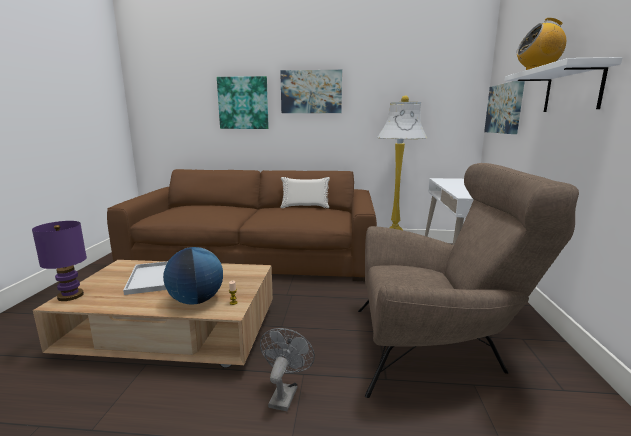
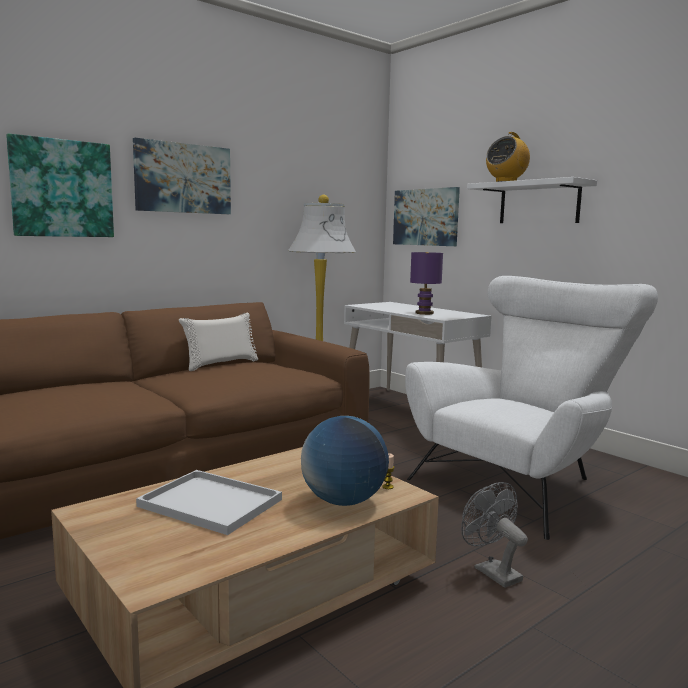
camera: 45 degrees left, 5 degrees down
(70, 296) = (139, 572): purple table lamp -> purple table lamp (425, 313)
(437, 348) = (521, 482): brown armchair -> white armchair

